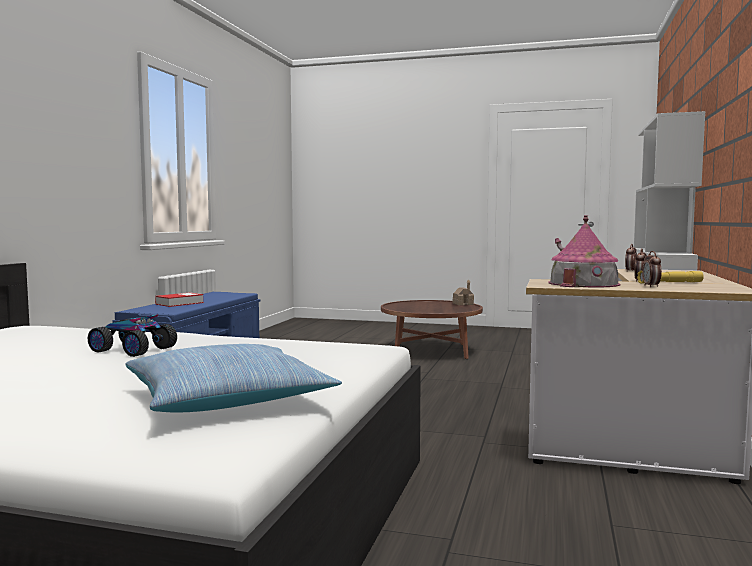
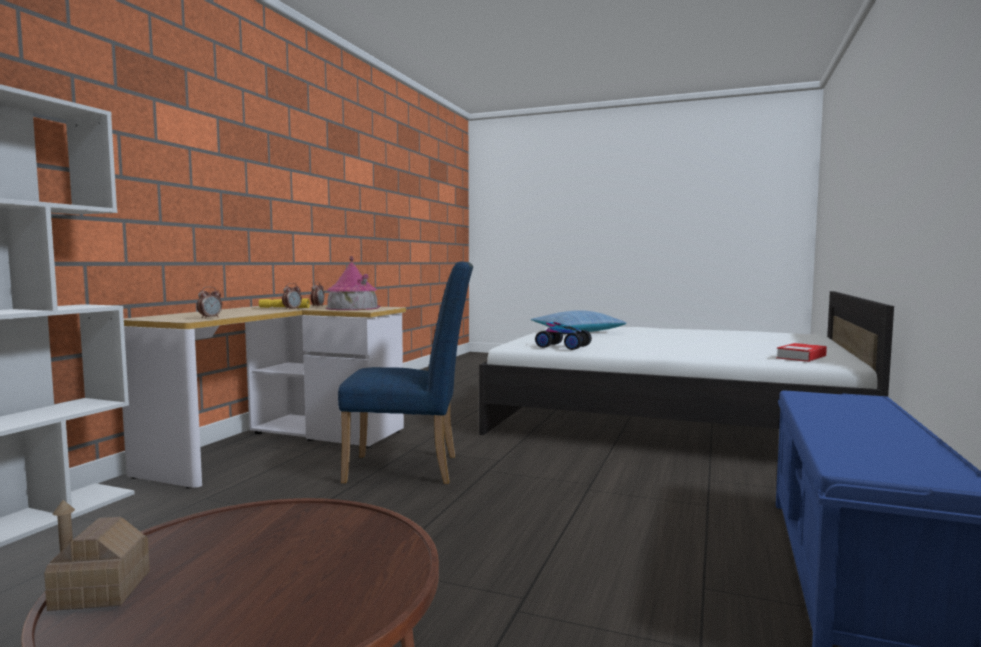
camera: 175 degrees left, 0 degrees up
(134, 349) = (672, 345): toy car -> toy car (563, 347)
(179, 303) = (860, 416): book -> book (801, 357)
(462, 416) = (412, 469): none -> blue chair

